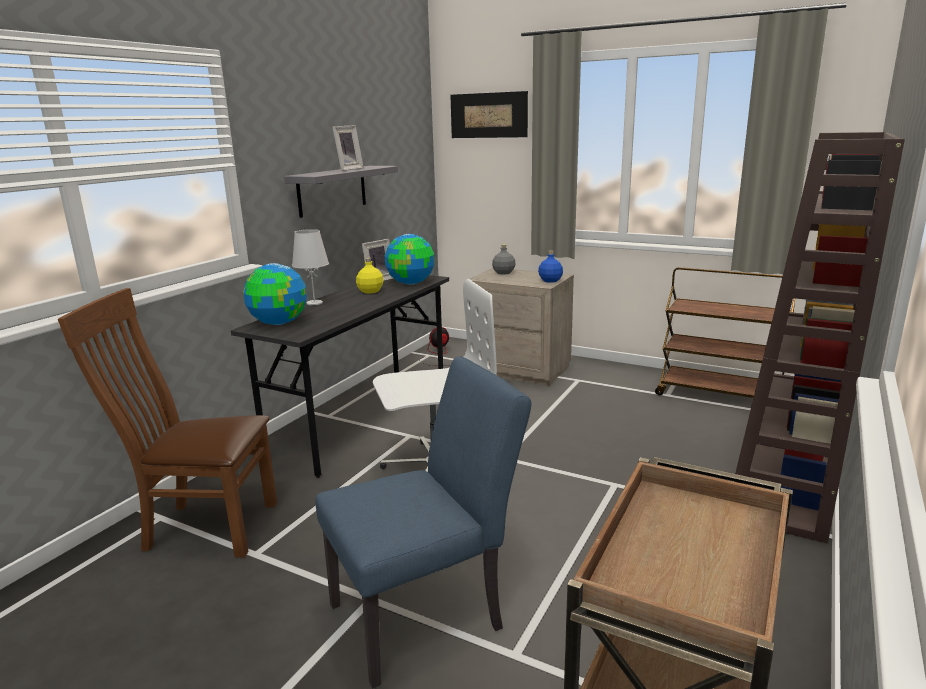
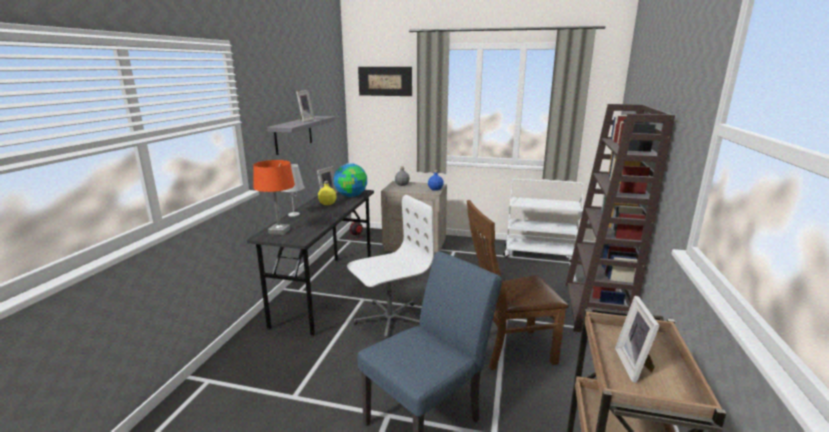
camera: 15 degrees left, 0 degrees up
(204, 527) = (245, 383): brown chair -> brown chair (508, 350)
(279, 323) = (279, 232): globe -> orange table lamp
(675, 554) = (635, 365): none -> picture frame
(719, 396) = (539, 254): brown cart -> white cart

